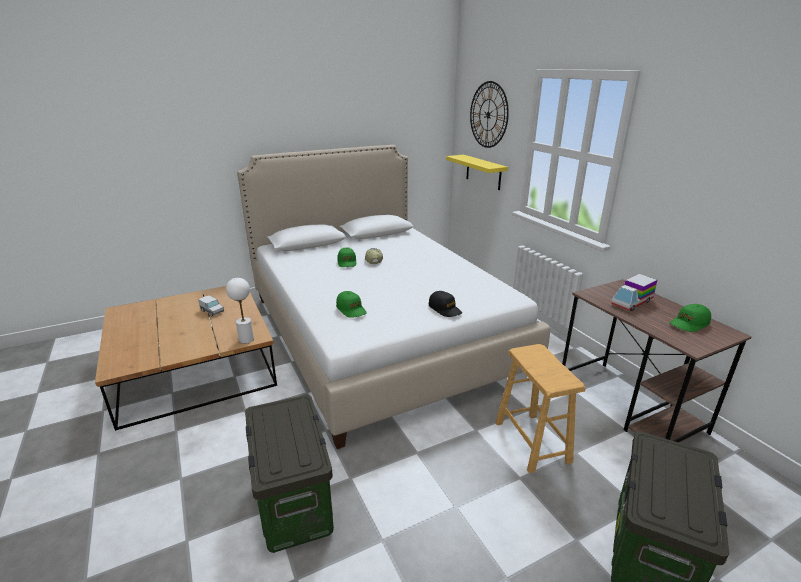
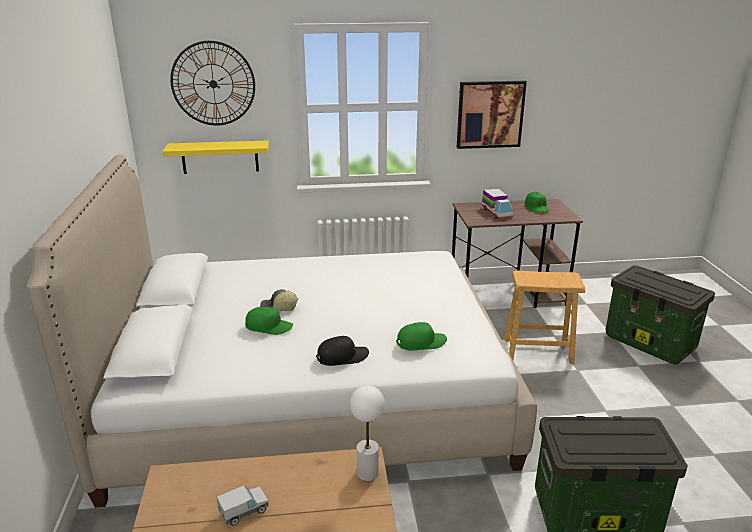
camera: 70 degrees left, 0 degrees up
(445, 309) = (444, 291): black cap -> black cap (342, 357)
(684, 190) = (490, 114): none -> picture

